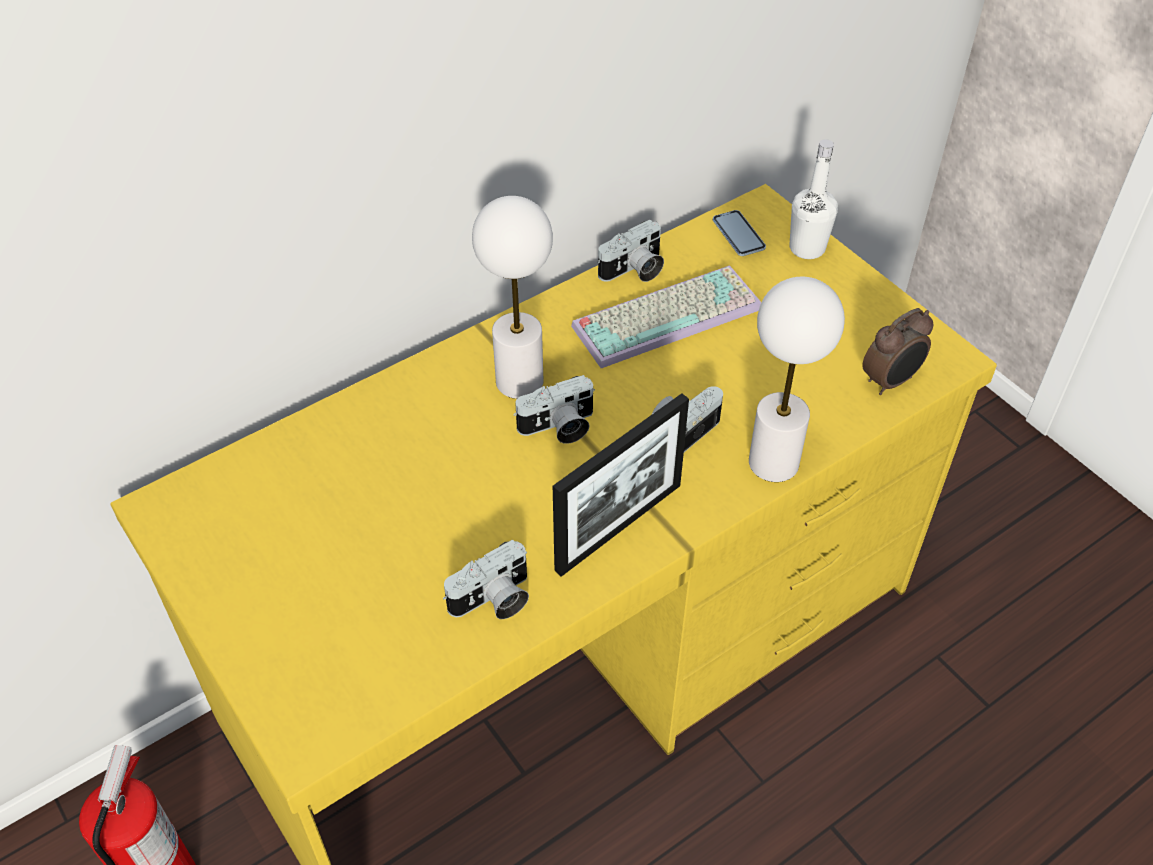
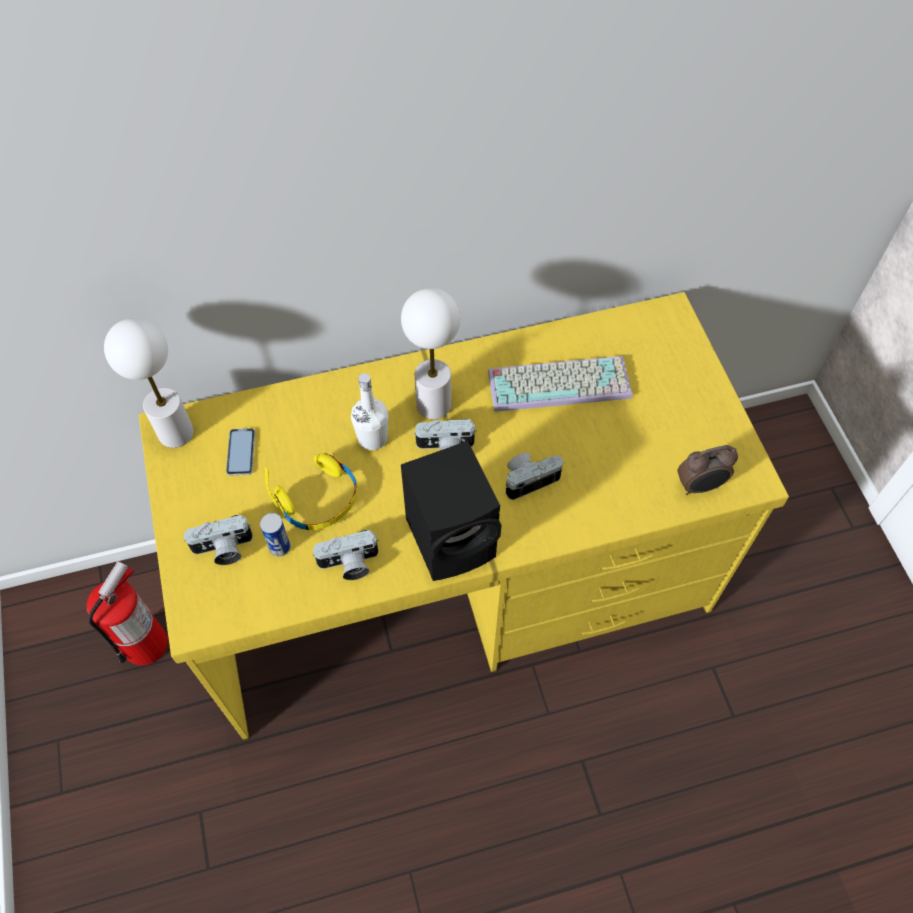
camera: 20 degrees right, 10 degrees up
(387, 609) = (280, 547): none -> can
(417, 534) = (319, 499): none -> yellow headphones
(619, 527) = (454, 538): picture frame -> black speaker
(634, 271) = (552, 339): camera -> camera (223, 549)
(738, 234) = (643, 330): phone -> phone (241, 452)
(773, 462) = (583, 523): white table lamp -> white table lamp (175, 432)
(807, 248) = (689, 357): white bottle -> white bottle (372, 438)

